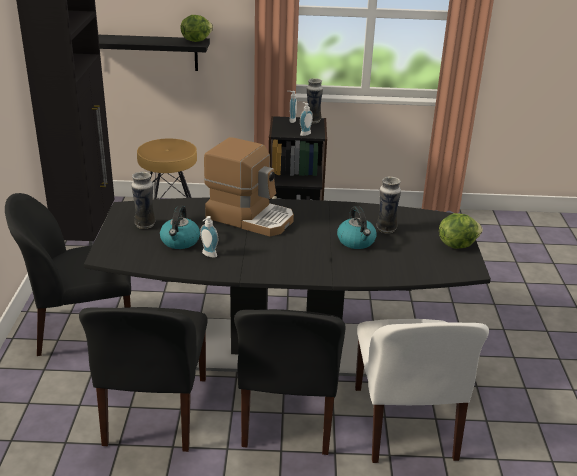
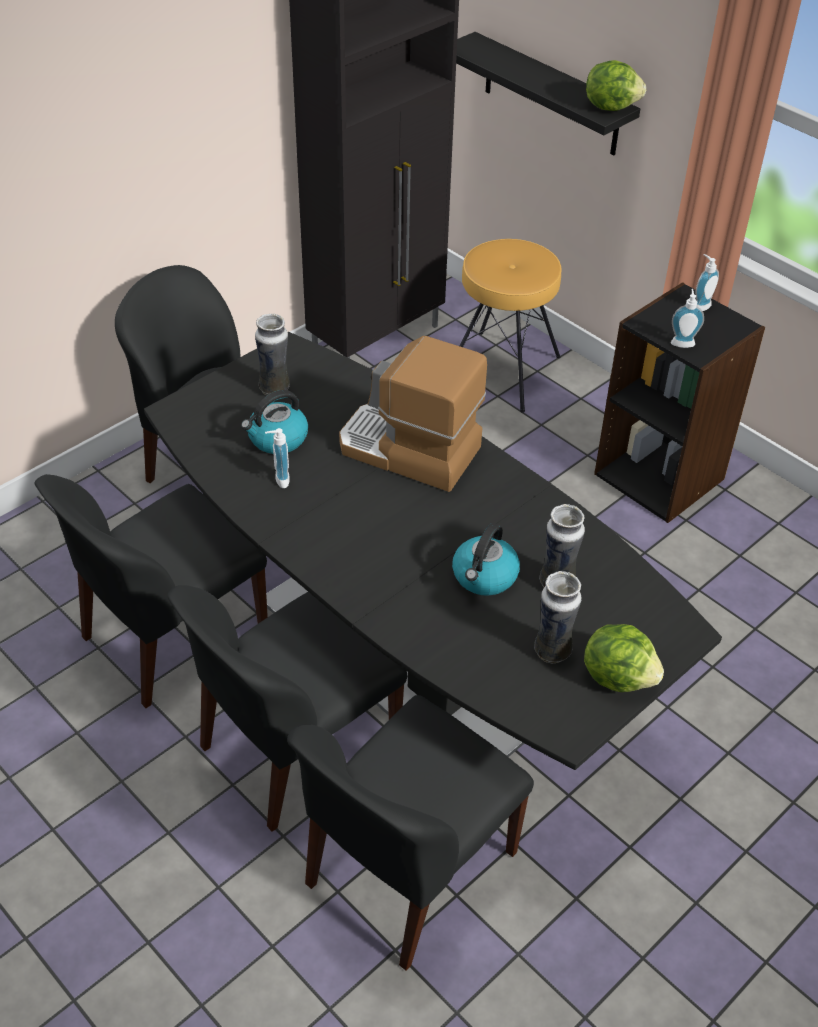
camera: 45 degrees right, 15 degrees up
(250, 217) = (408, 451): coffee machine -> coffee machine turned 135 degrees clockwise
(313, 121) = (734, 323): vase -> vase (552, 650)
(405, 425) = (407, 871): white chair -> black chair

